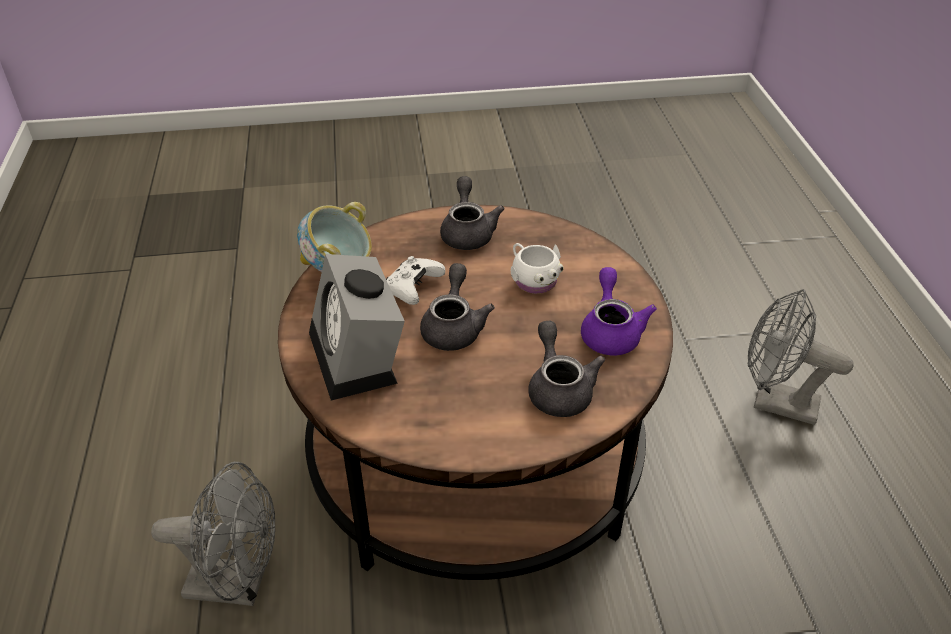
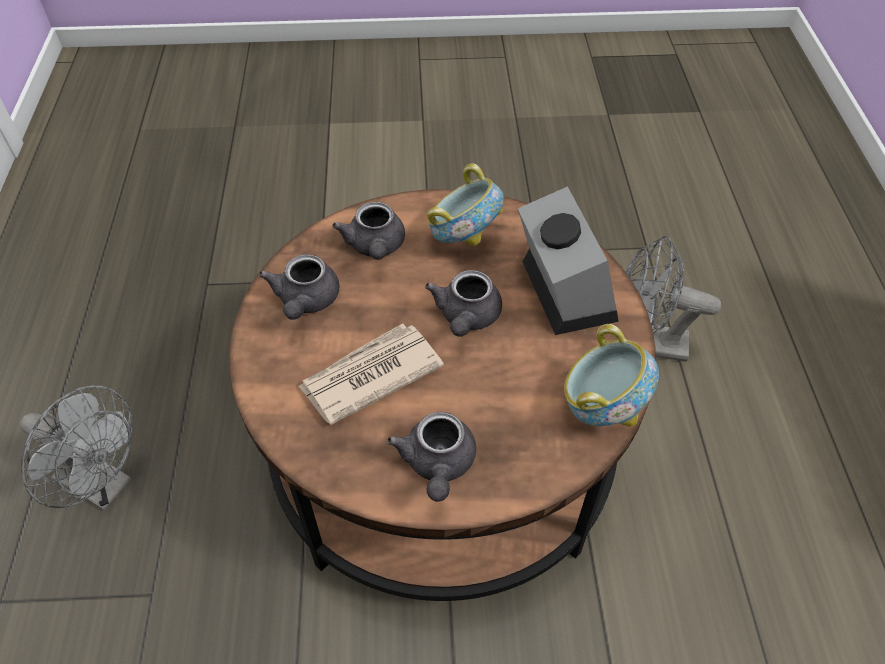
camera: 175 degrees left, 10 degrees up
(413, 288) = (510, 372): white game controller -> none
(462, 406) = (464, 237): none -> bowl
(532, 279) = (369, 375): white mug -> newspaper
(610, 331) = (305, 301): purple teapot -> grey teapot

